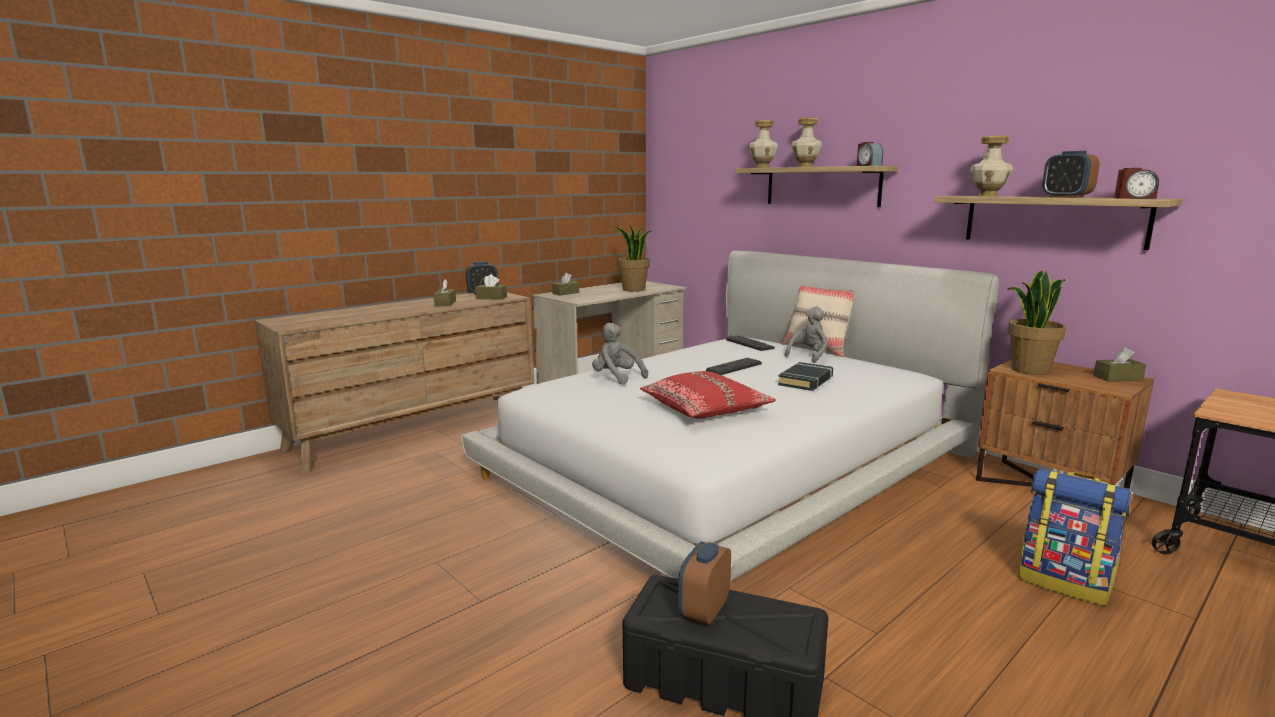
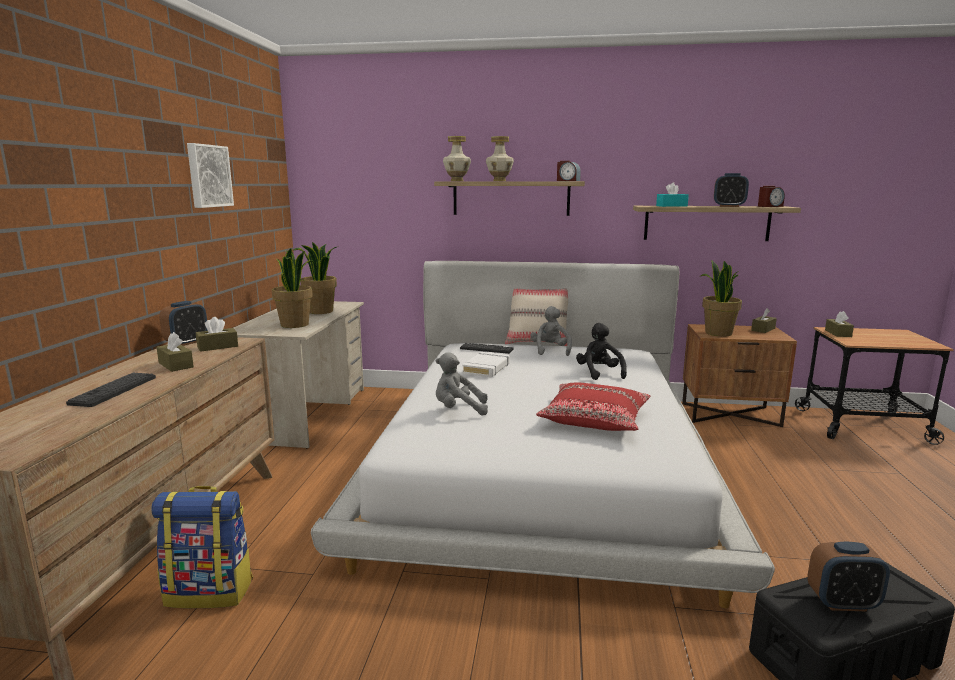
camera: 40 degrees left, 0 degrees up
(537, 166) = (208, 176): none -> picture
(566, 293) = (257, 326): brown tissue box -> brown tissue box (838, 333)
(592, 295) = (295, 325): none -> potted plant
(704, 611) = (842, 603): alarm clock -> alarm clock turned 75 degrees counterclockwise
(710, 357) = (486, 368): none -> white book
(734, 367) = (526, 374): keyboard -> keyboard (114, 390)
(806, 381) = (599, 373): black book -> black plush toy
(987, 196) = (671, 206): vase -> turquoise tissue box
(1064, 582) = (834, 476): backpack -> backpack (211, 591)

